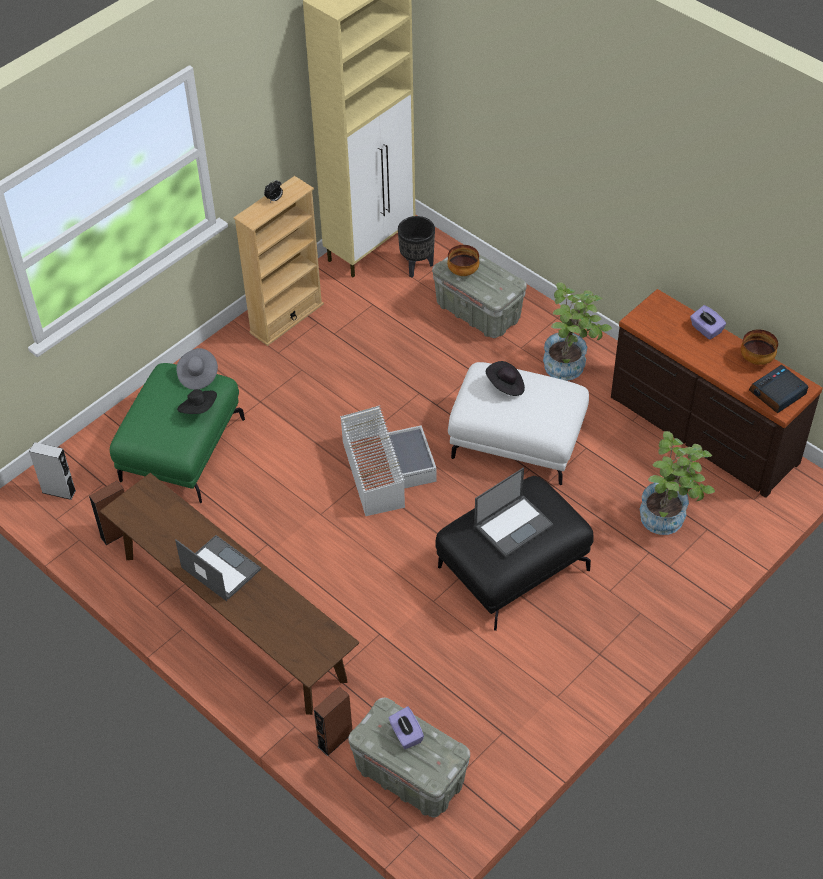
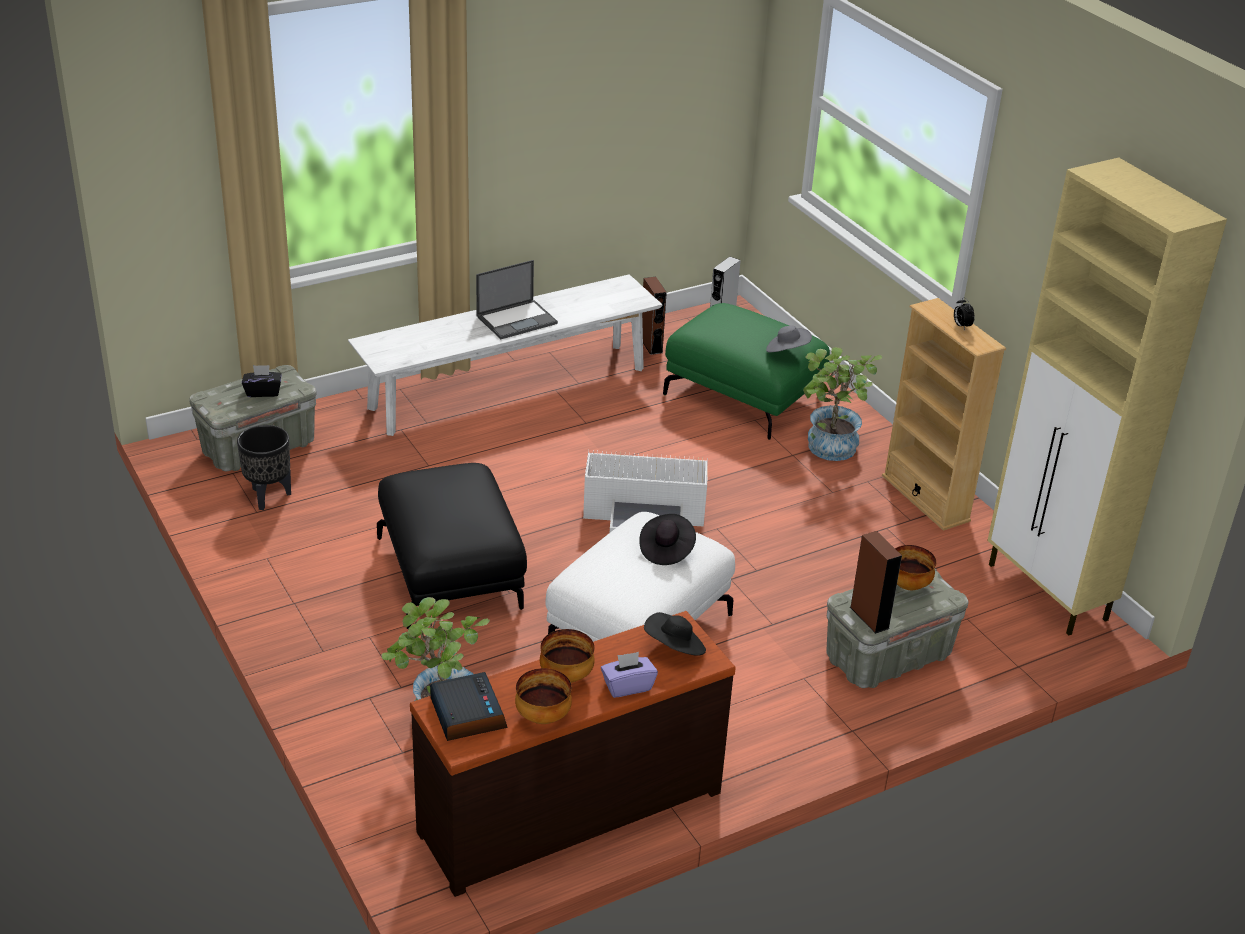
camera: 105 degrees right, 15 degrees down
(199, 409) = (736, 343): black hat -> black hat (675, 648)
(233, 617) = (508, 388): brown bench -> white bench
(335, 740) = (330, 416): brown speaker -> brown speaker (869, 617)
(406, 734) = (263, 392): purple tissue box -> black tissue box
(416, 267) = (996, 624): black planter -> black planter (268, 496)
(514, 525) = (449, 500): laptop -> none
(570, 367) = (749, 714): potted plant -> potted plant (828, 451)
(716, 358) = (567, 676): none -> bowl

